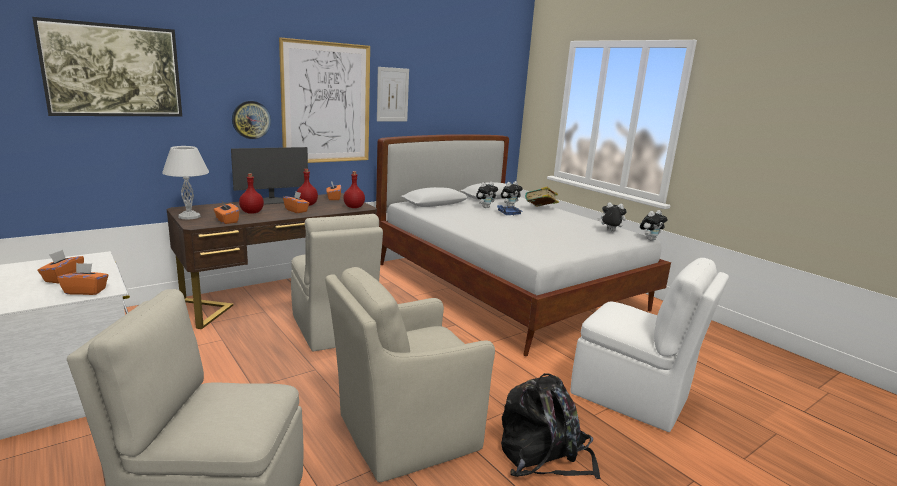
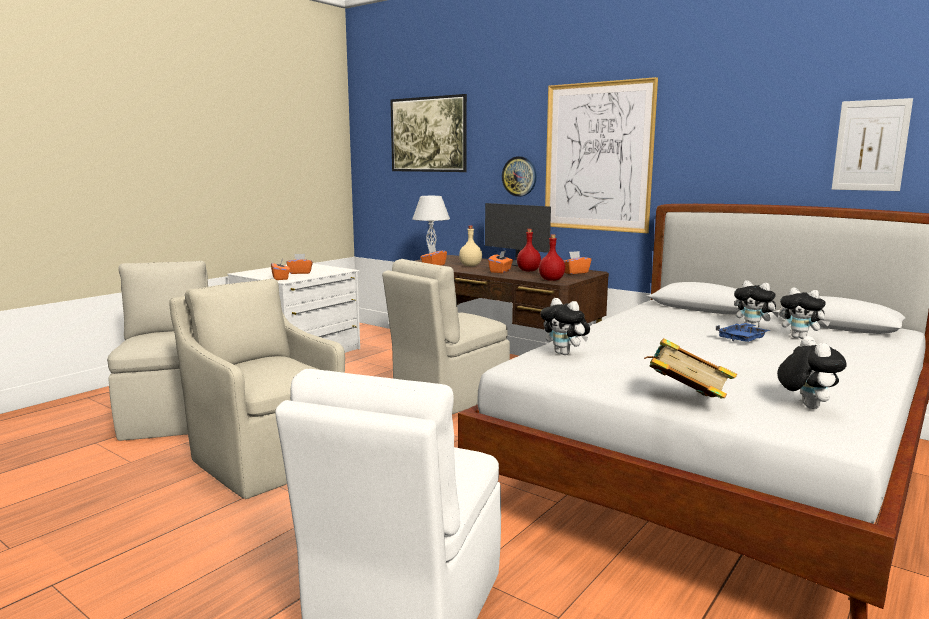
camera: 75 degrees right, 5 degrees down
(251, 212) = (470, 265): red bottle -> beige bottle
(392, 94) = (693, 142): picture -> picture (870, 145)
(540, 209) = (843, 355): book -> book (685, 401)
(544, 455) = (237, 538): black backpack -> none
(650, 239) = (846, 448): plush toy -> plush toy (565, 353)

